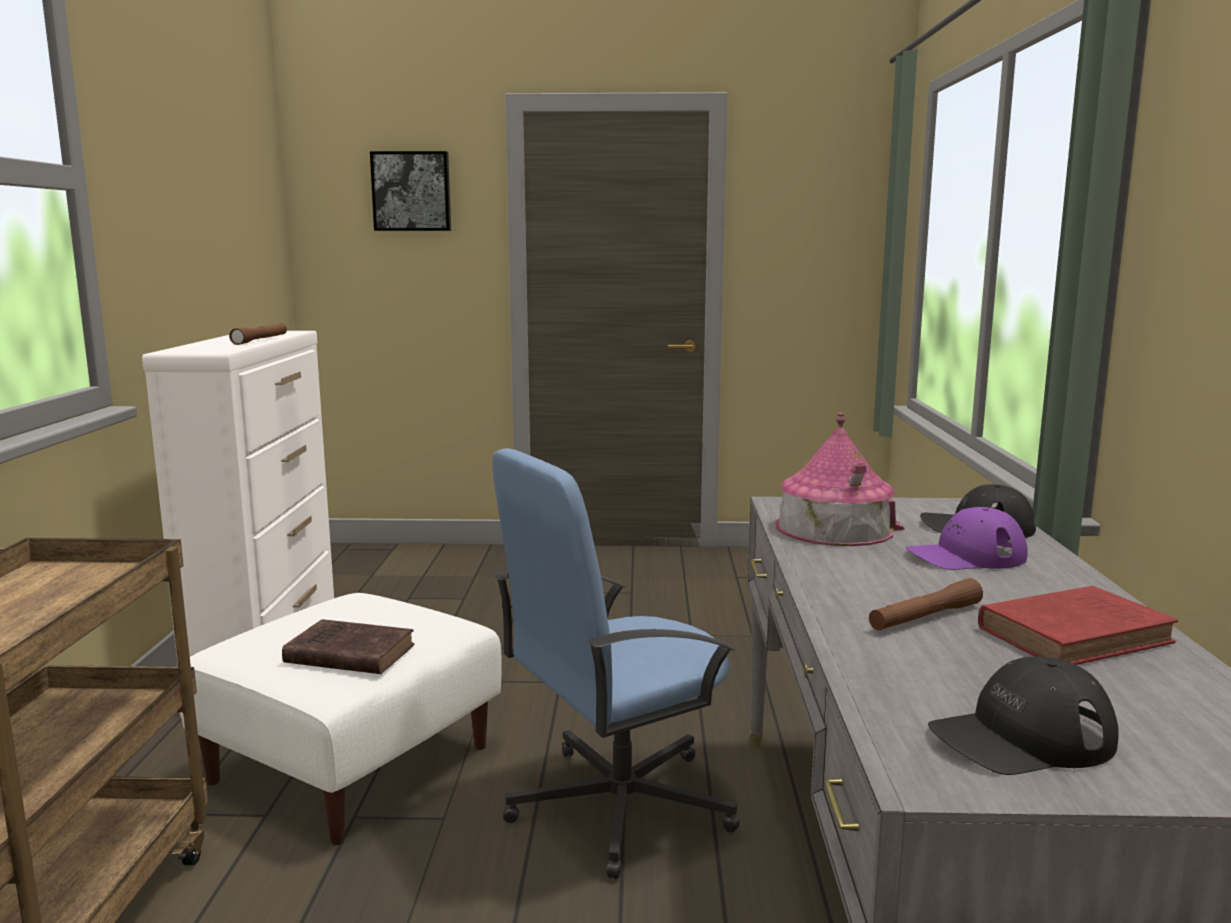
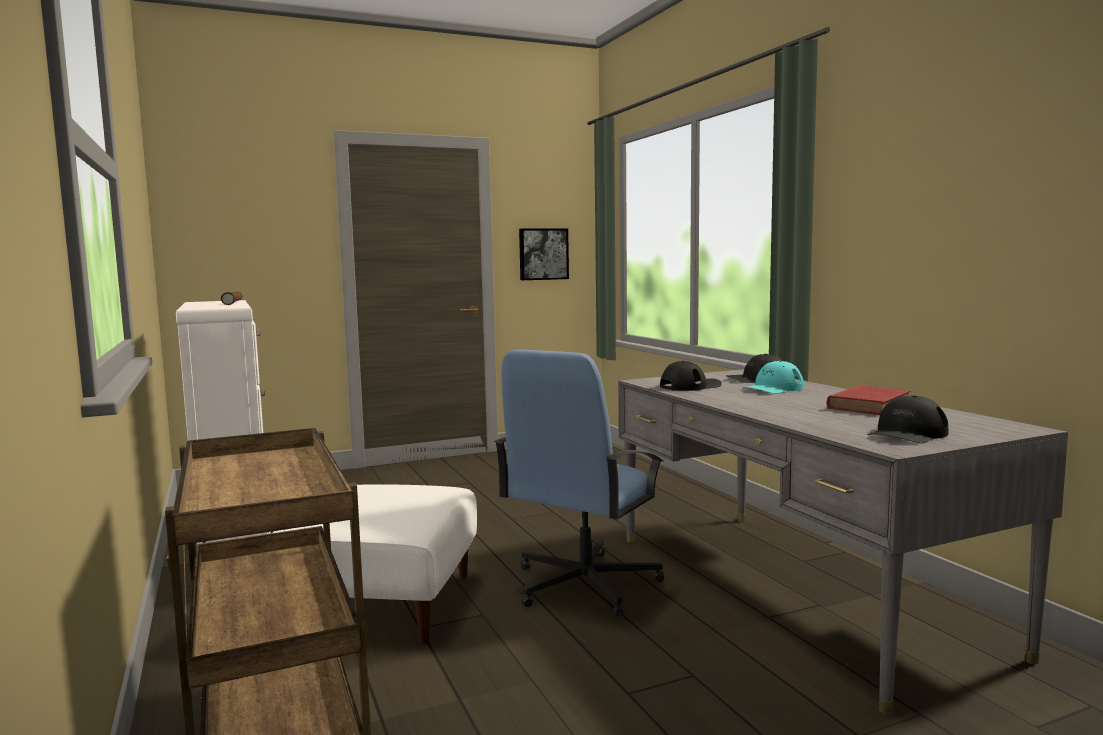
camera: 25 degrees left, 5 degrees down
(347, 654) = (397, 512): brown book -> none
(412, 191) = (261, 200): picture -> picture (543, 254)
(834, 527) = (690, 386): toy house -> black cap
(925, 617) = (798, 408): brown flashlight -> none
(965, 556) = (773, 388): purple cap -> turquoise cap

